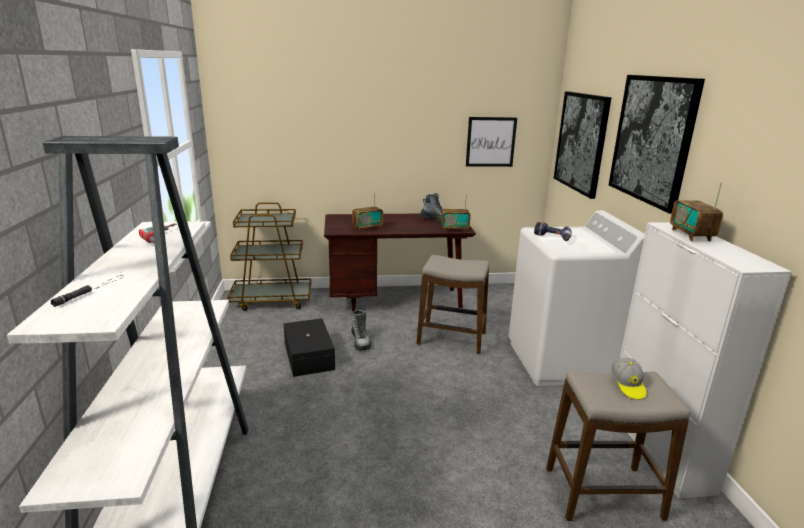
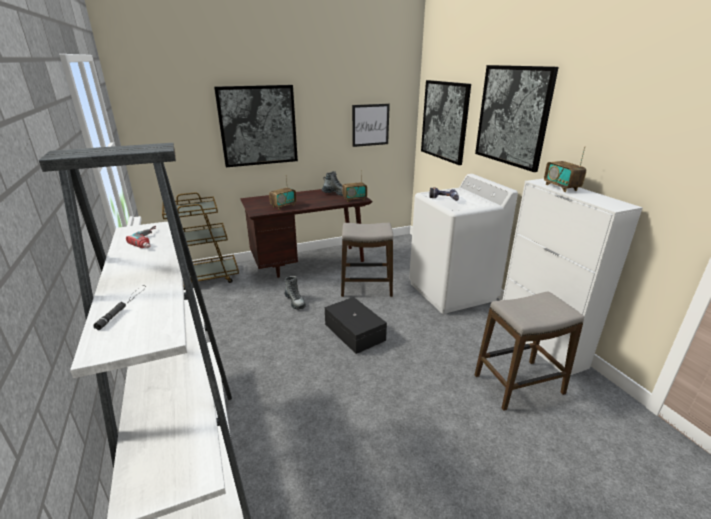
camera: 15 degrees left, 5 degrees up
(310, 355) = (257, 321): black storage box -> black storage box (355, 331)
(354, 134) = (258, 126): none -> picture
(627, 385) = (536, 305): cap -> none

